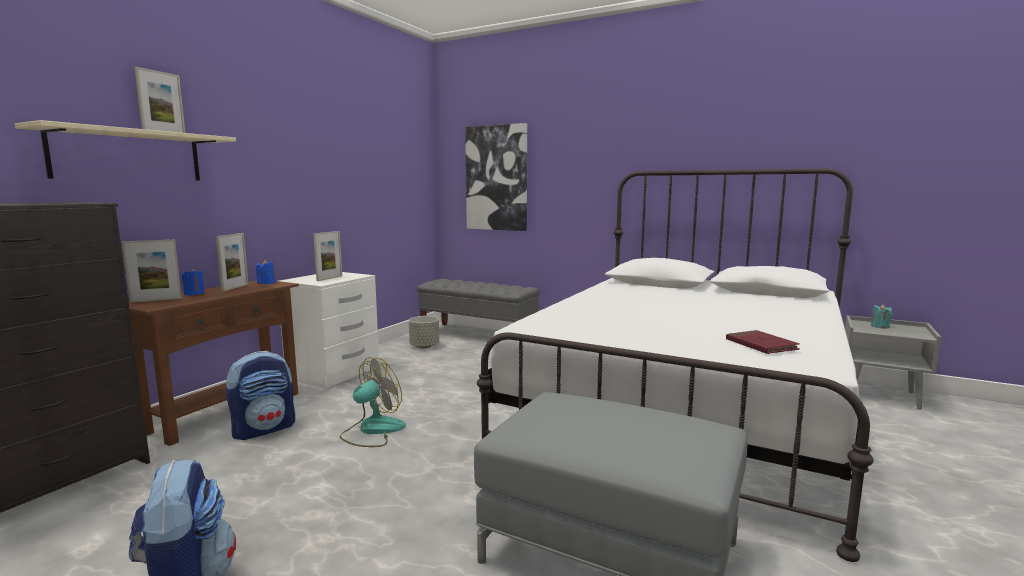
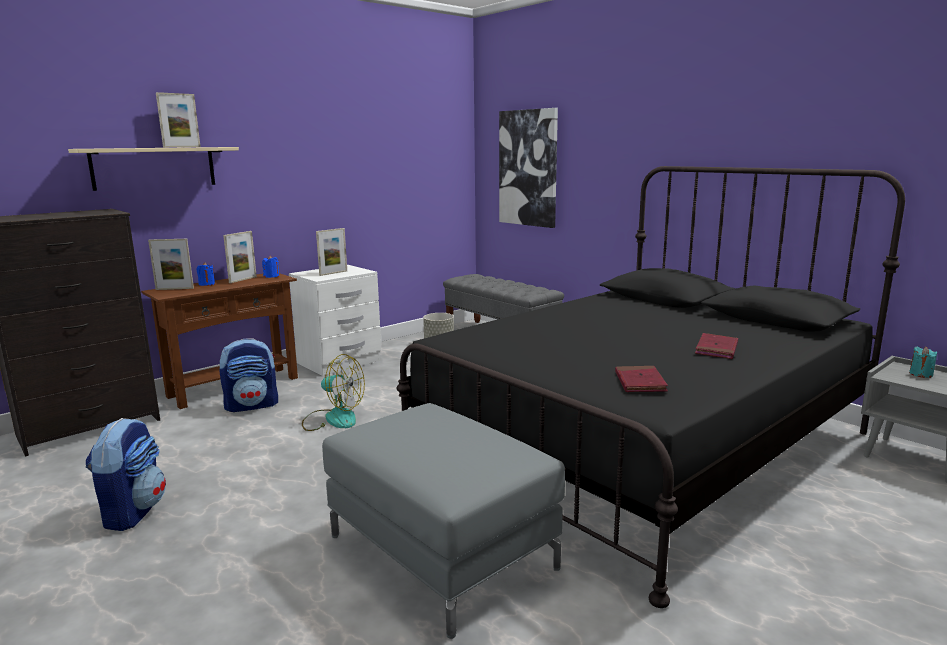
camera: 20 degrees right, 5 degrees up
(372, 430) = (333, 419): fan -> fan turned 45 degrees clockwise
(685, 412) = (642, 444): white bed -> black bed
(768, 315) = (716, 349): none -> red book

